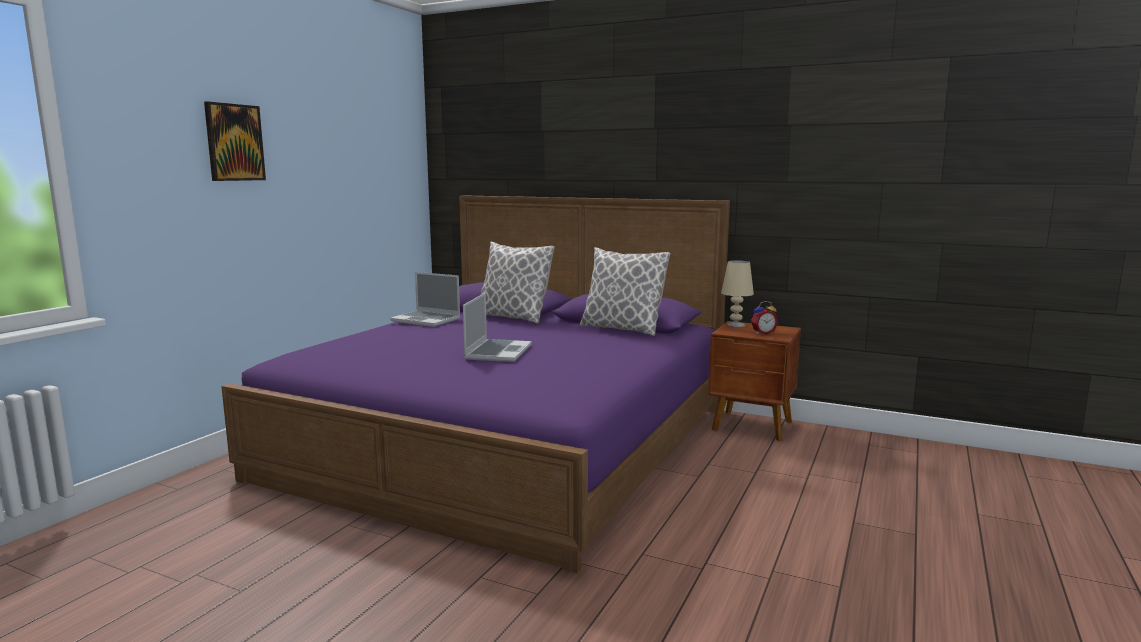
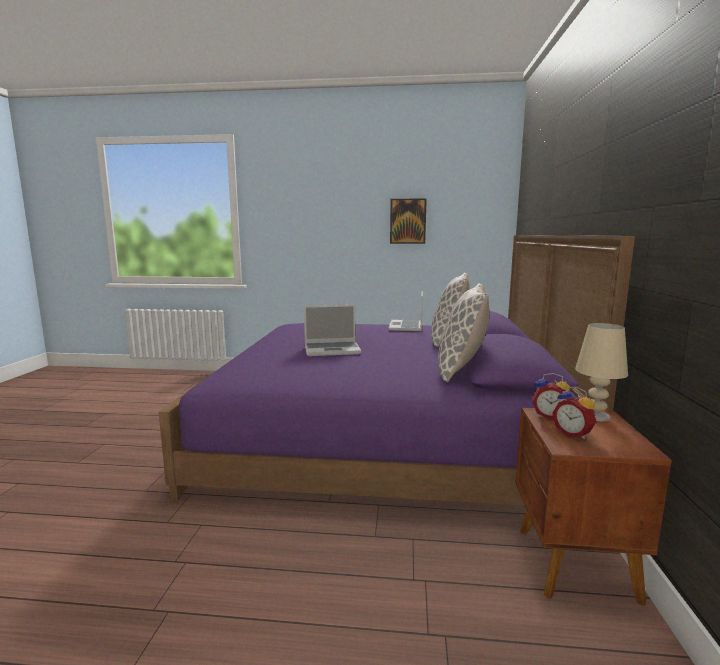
camera: 70 degrees right, 0 degrees up
(234, 142) = (328, 199): picture -> picture (408, 221)
(731, 331) = (549, 416): none -> alarm clock

